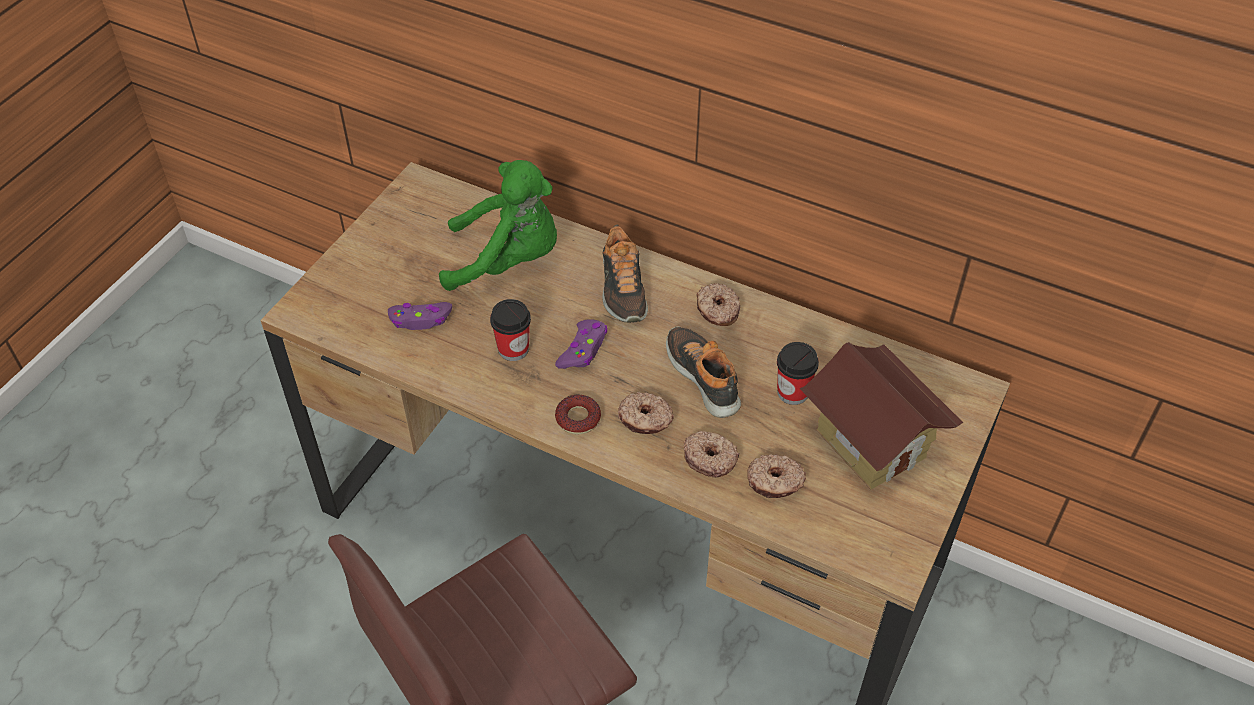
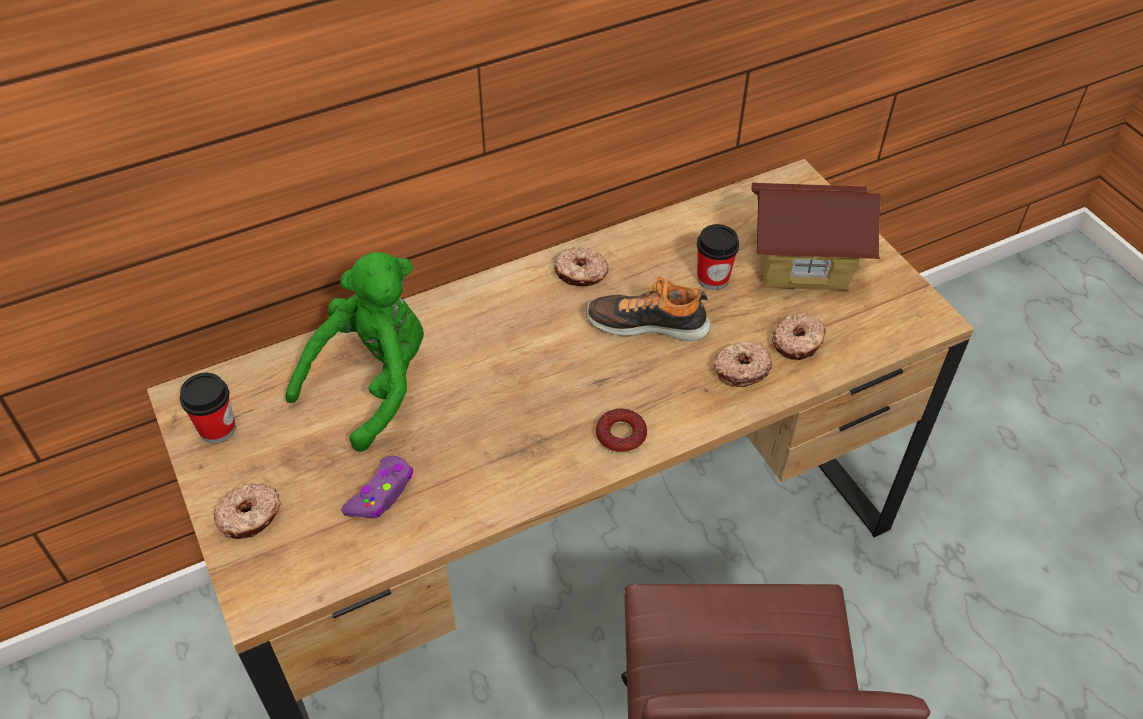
camera: 55 degrees left, 0 degrees up
(513, 349) = (492, 439): cup -> cup (217, 429)
(583, 350) = (541, 387): purple game controller -> none
(622, 289) = (494, 321): shoe -> none
(645, 419) = (662, 388): donut -> donut (250, 517)

